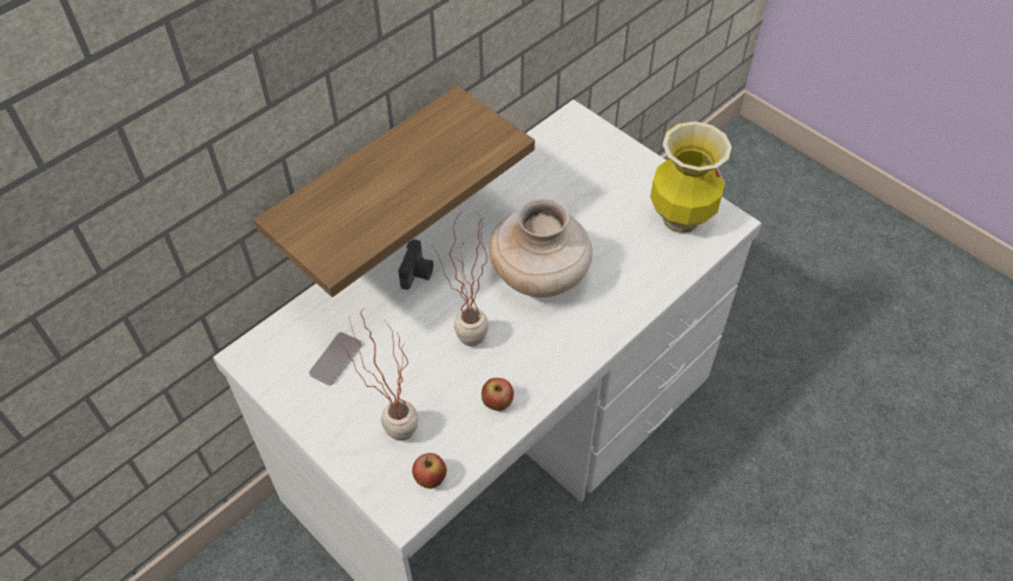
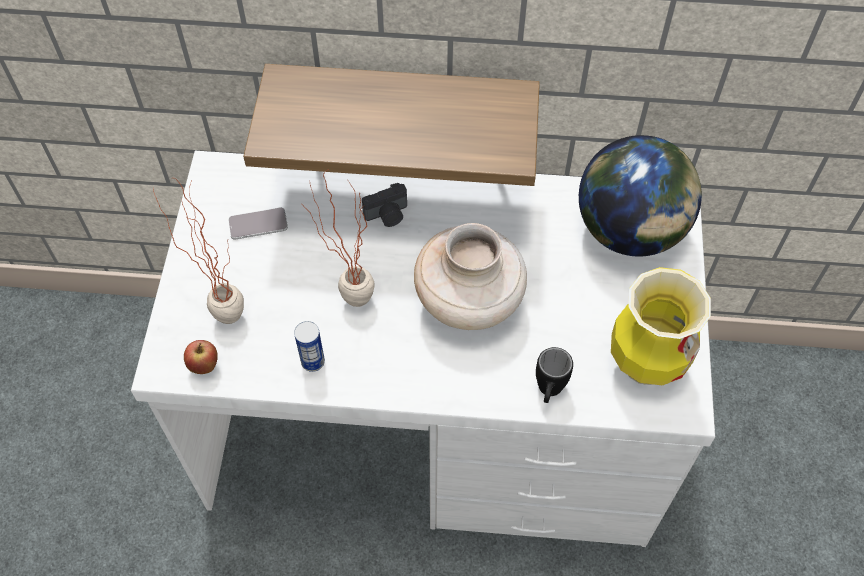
camera: 50 degrees right, 5 degrees up
(497, 403) = (313, 362): apple -> can
(572, 155) = (630, 231): none -> globe
(654, 283) = (548, 393): none -> black mug

